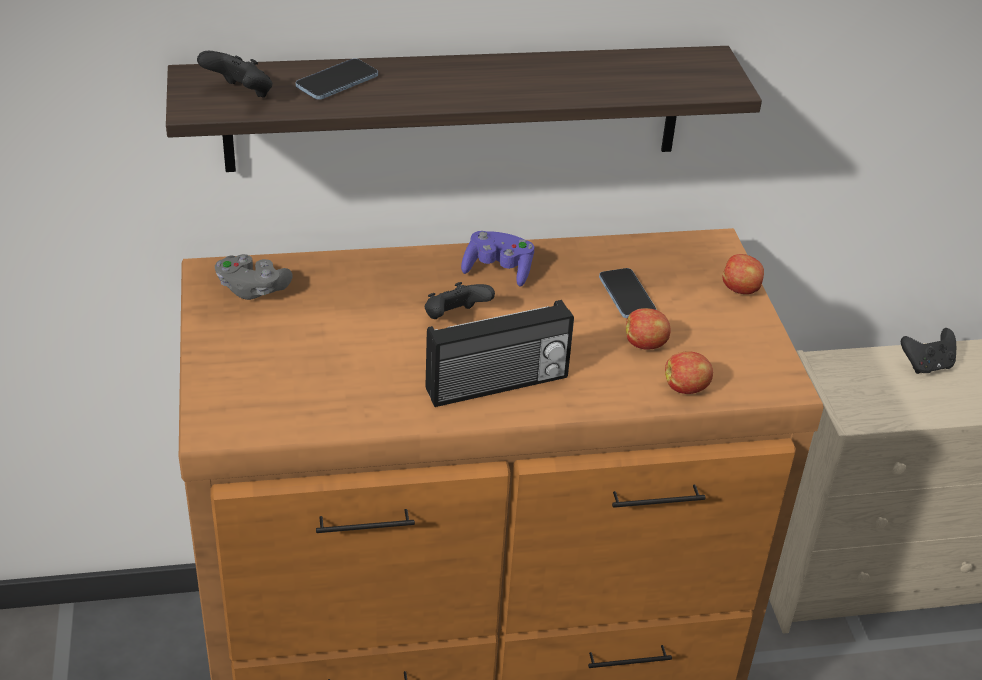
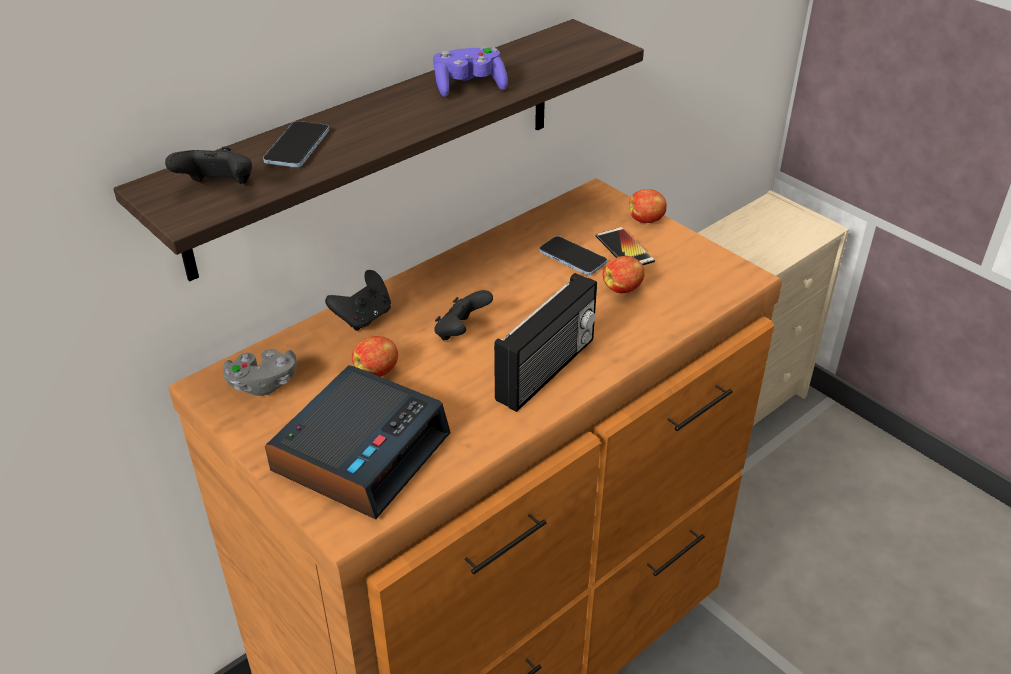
camera: 30 degrees left, 0 degrees up
(277, 379) = (361, 452): none -> alarm clock
(498, 270) = (457, 279): purple game controller -> purple game controller (469, 86)
(686, 388) = (683, 308): apple -> apple (377, 371)
(687, 308) = (624, 249): none -> phone
(926, 365) = (727, 239): black game controller -> black game controller (364, 317)

